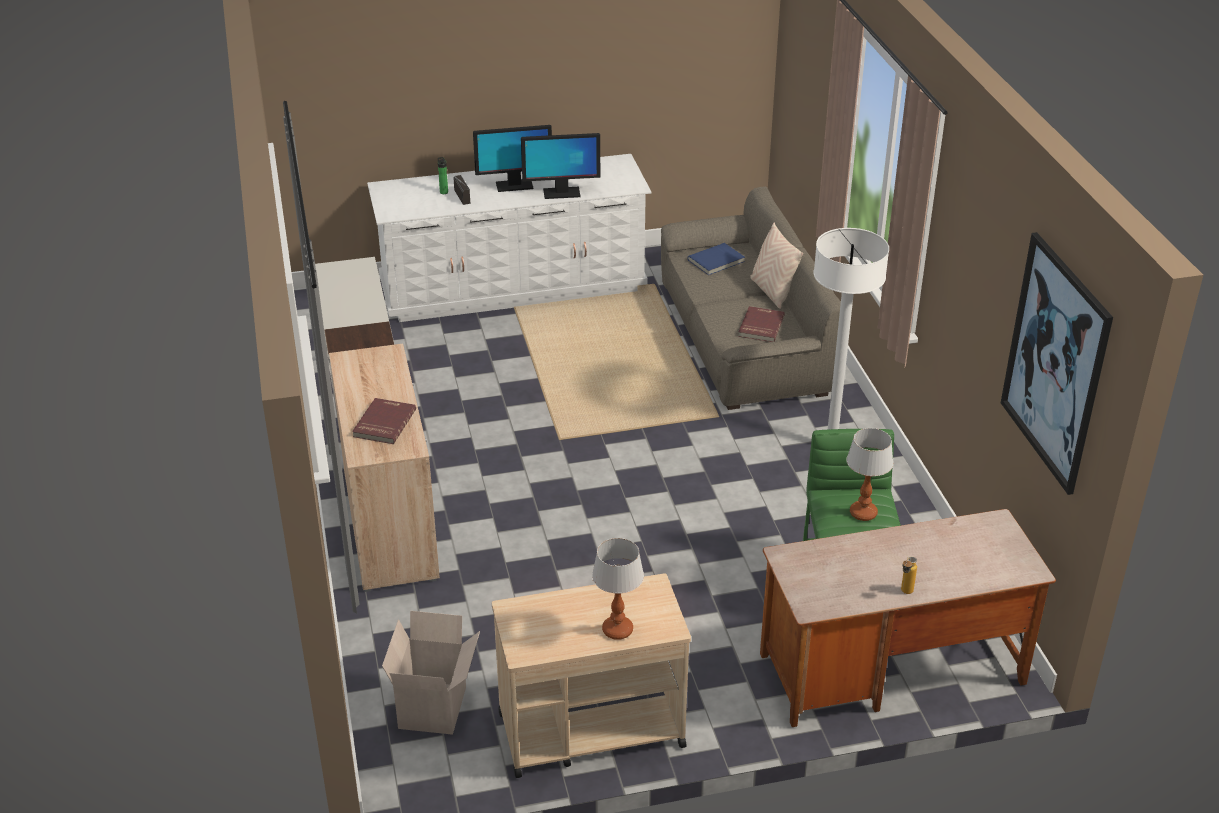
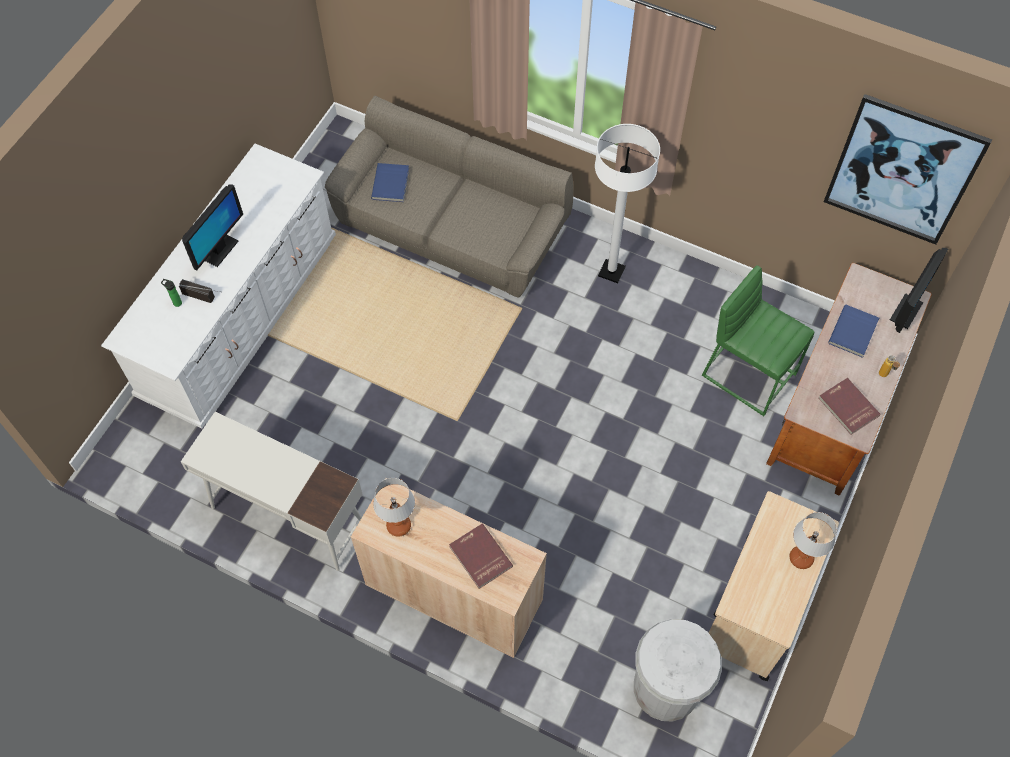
camera: 50 degrees left, 25 degrees up
(434, 709) = (666, 688): cardboard box -> white trash can
(561, 193) = (265, 228): monitor -> monitor (906, 311)
(760, 326) = (494, 220): red book -> red book (847, 407)
(772, 292) = (461, 182): beige pillow -> none
(863, 513) = (779, 333): table lamp -> table lamp (399, 525)
(926, 548) = (854, 332): none -> blue book

